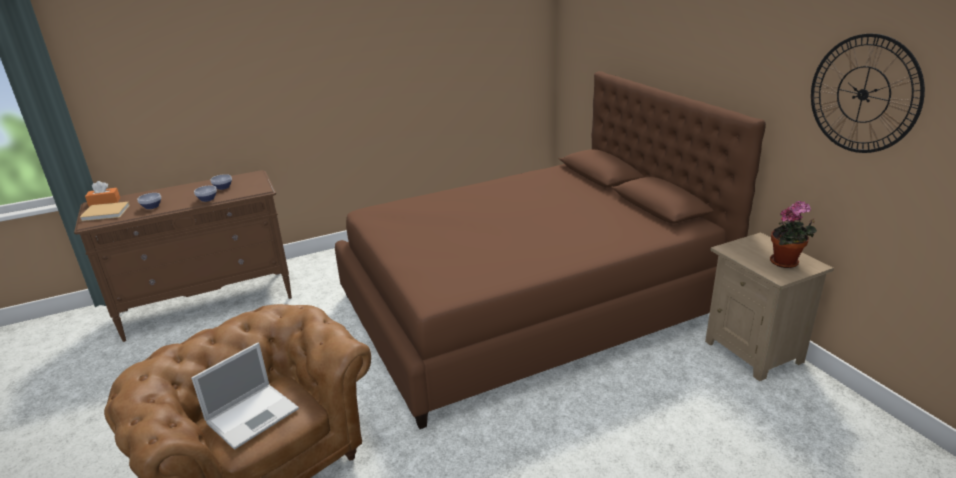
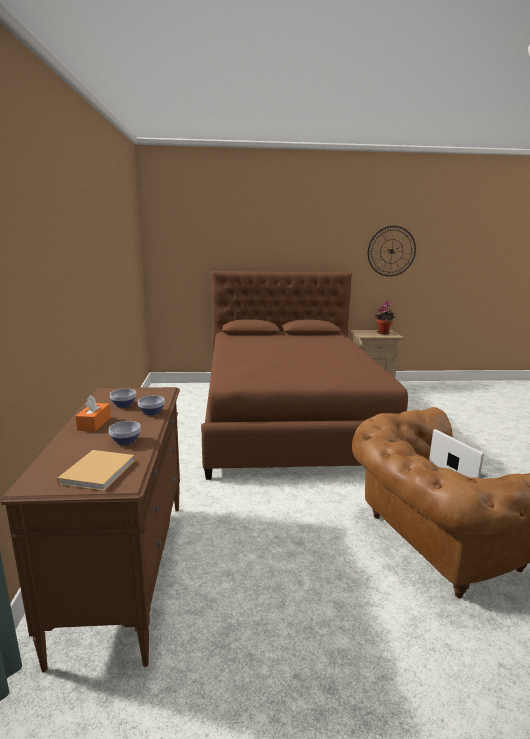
camera: 70 degrees left, 10 degrees down
(104, 202) = (41, 476): orange tissue box -> orange tissue box (94, 423)

